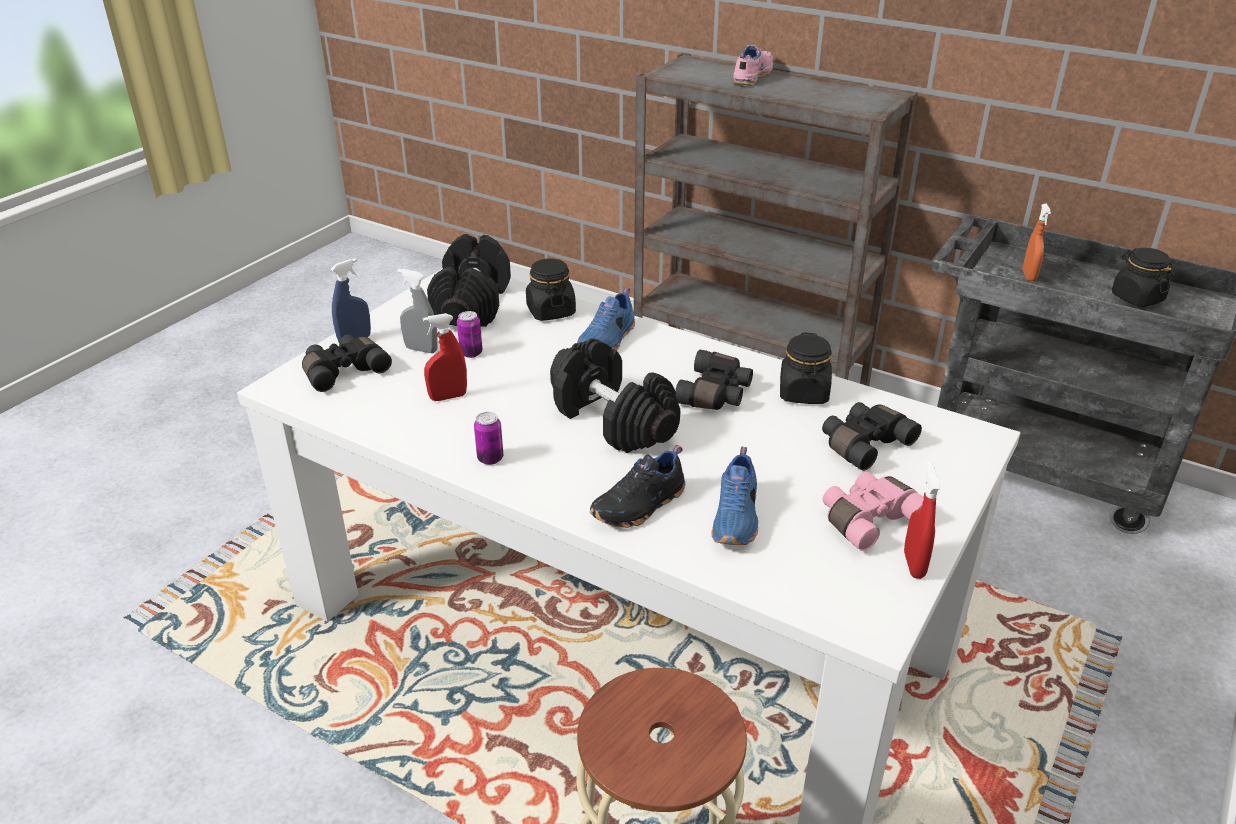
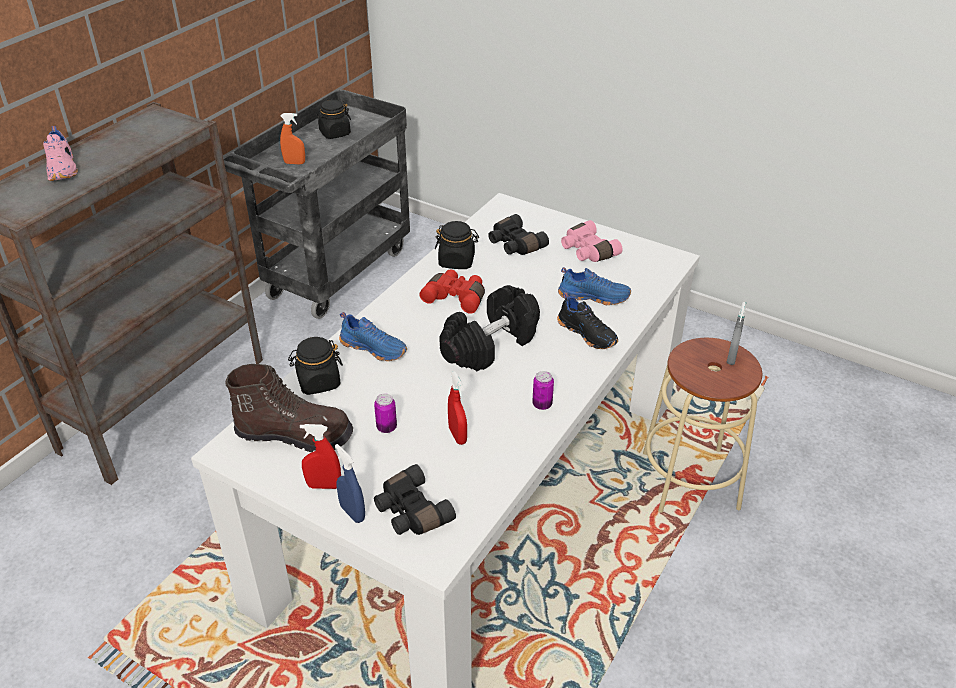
camera: 90 degrees left, 5 degrees up
(421, 349) = (376, 461): grey spray bottle -> grey spray bottle (731, 358)
(472, 305) = (295, 434): black dumbbell -> brown boot
(716, 393) = (456, 297): black binoculars -> red binoculars
(751, 77) = (63, 169): pink shoe -> pink shoe turned 135 degrees counterclockwise
(914, 565) = (623, 241): red spray bottle -> red spray bottle (324, 485)

